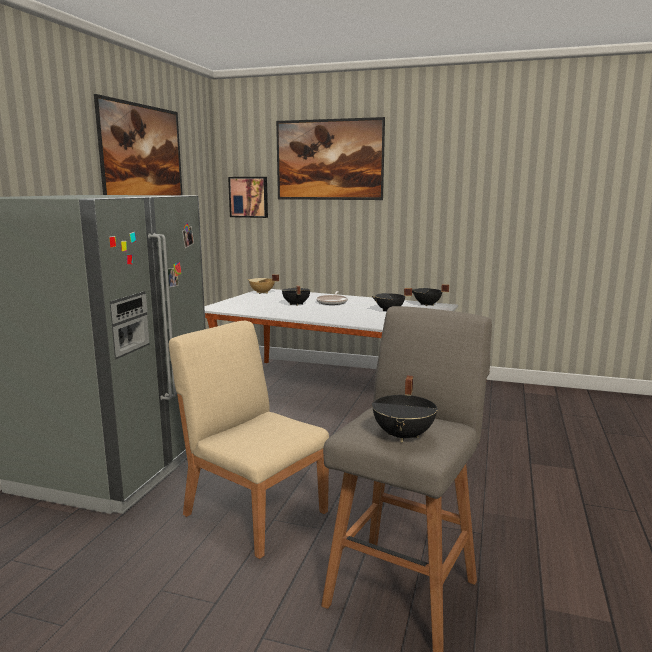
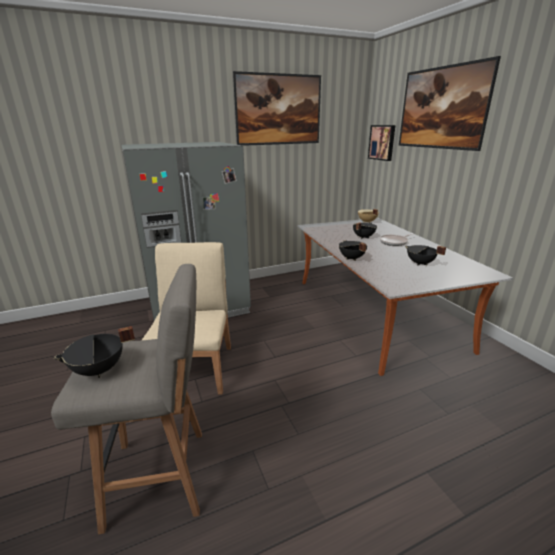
camera: 50 degrees right, 10 degrees up
(427, 305) = (474, 268): black cooking pot -> black cooking pot (351, 258)

